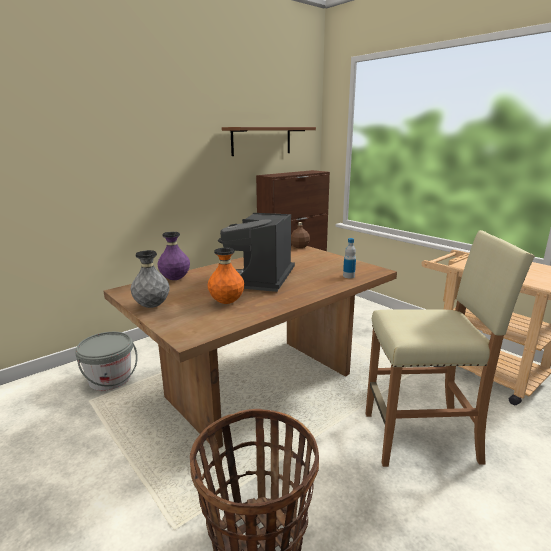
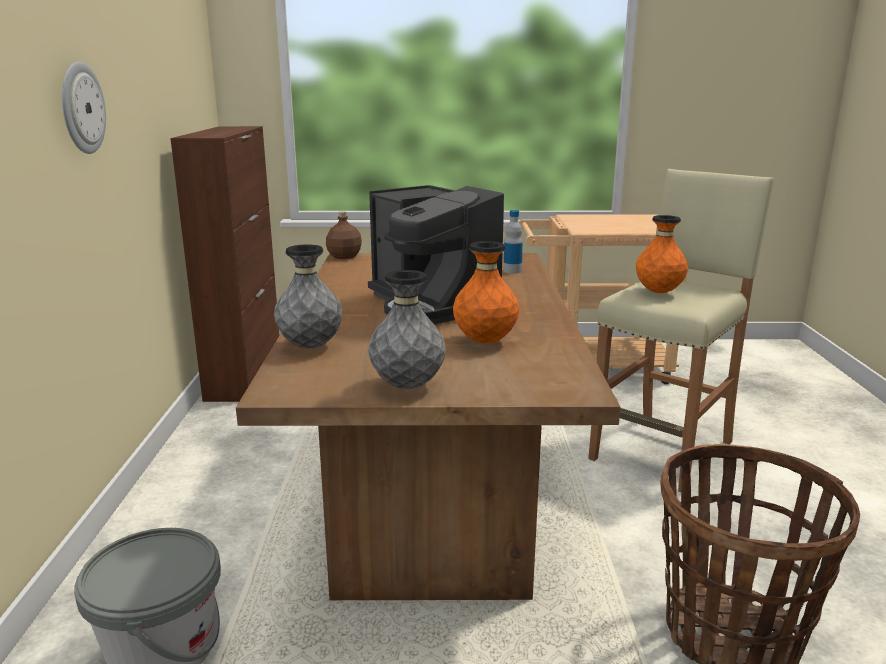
camera: 50 degrees left, 0 degrees up
(175, 279) = (310, 346): purple vase -> grey vase
(183, 161) = (81, 108): none -> wall clock
(261, 141) = (162, 66): brown shelf -> none
(416, 319) = (659, 292): none -> orange vase

